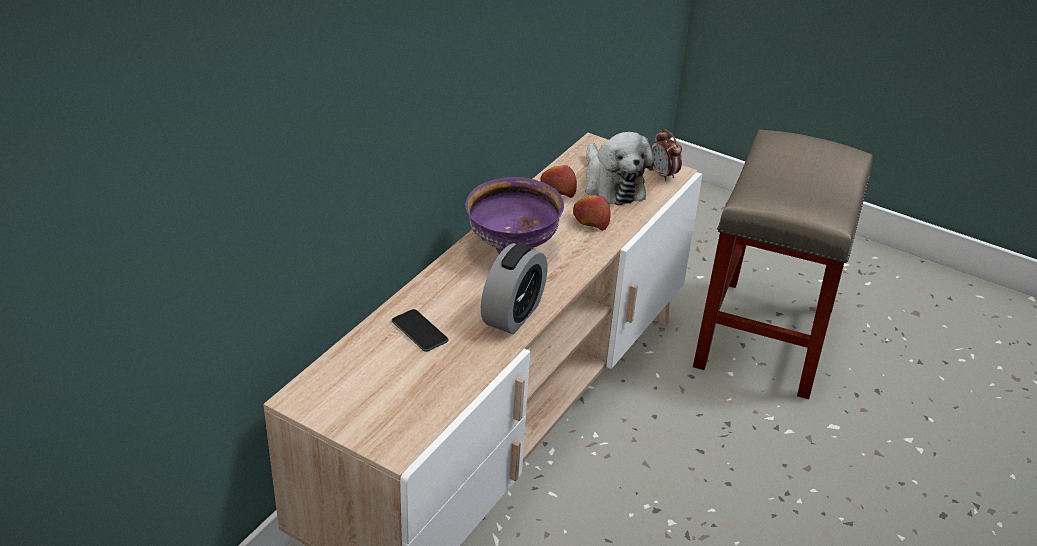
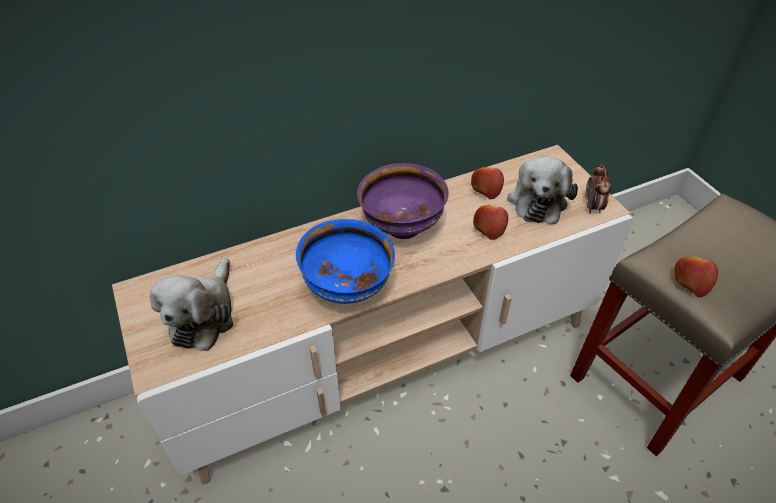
camera: 35 degrees right, 10 degrees up
(396, 389) = (203, 315): none -> plush toy
(419, 331) = (266, 272): phone -> none
(513, 314) = (348, 288): alarm clock -> blue bowl
(791, 200) = (691, 281): none -> apple

